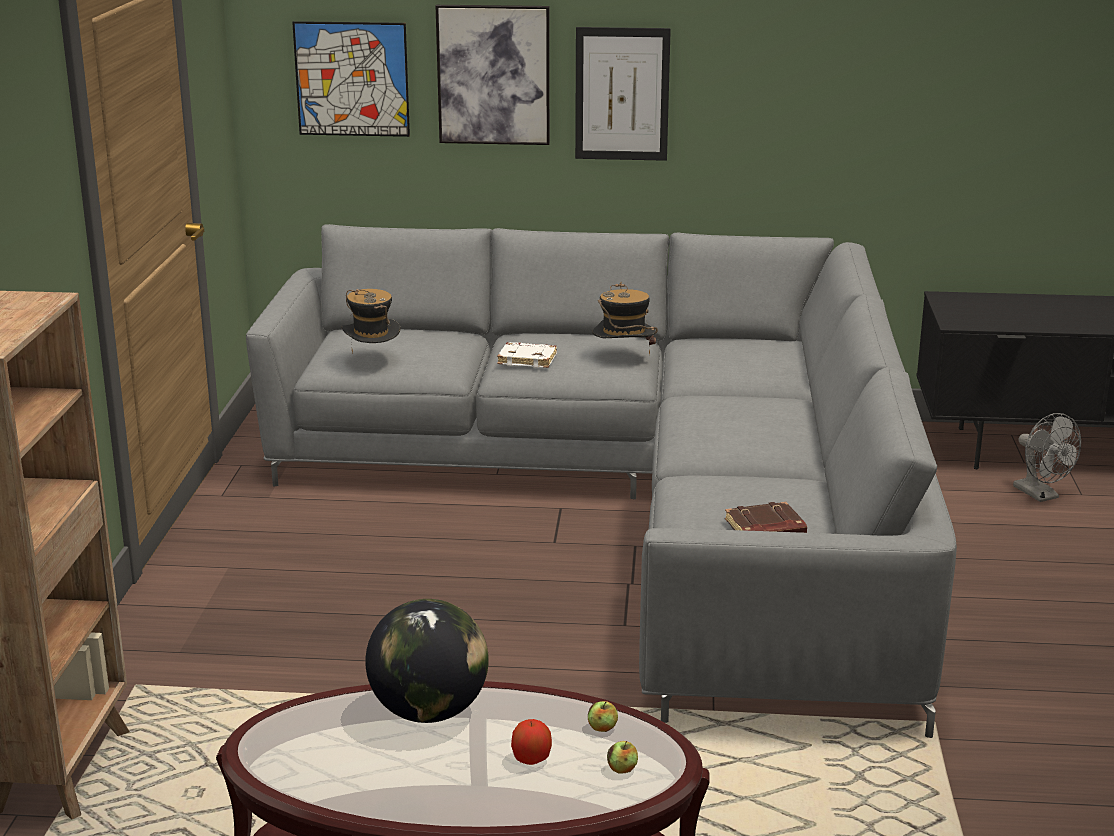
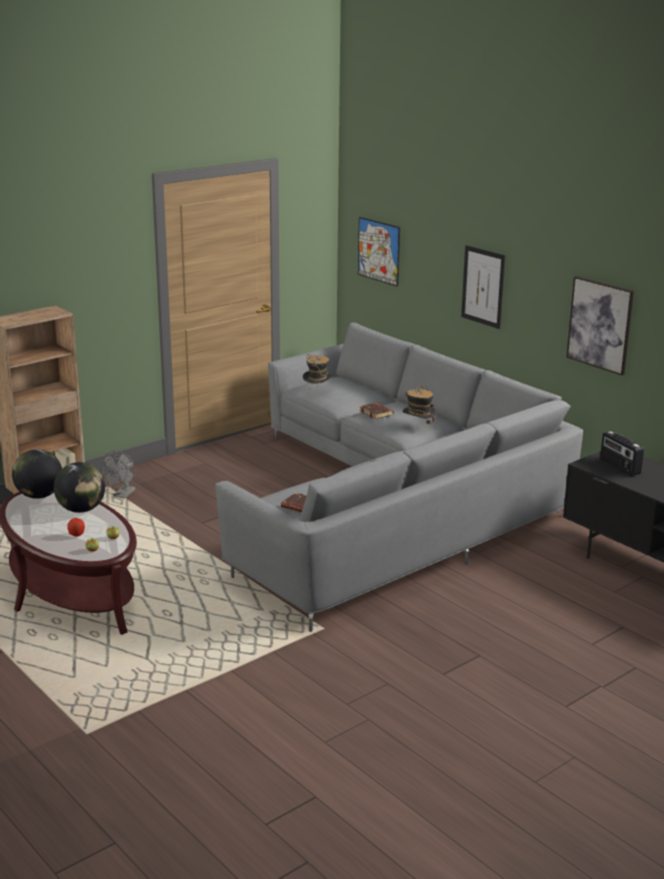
camera: 45 degrees right, 0 degrees up
(289, 730) = (39, 496): none -> globe
(493, 75) = (432, 262): picture -> picture (600, 325)
(528, 359) = (376, 413): white book -> brown book
(993, 312) = (619, 466): none -> radio
(1041, 495) = (591, 582): grey fan -> grey fan (122, 495)

